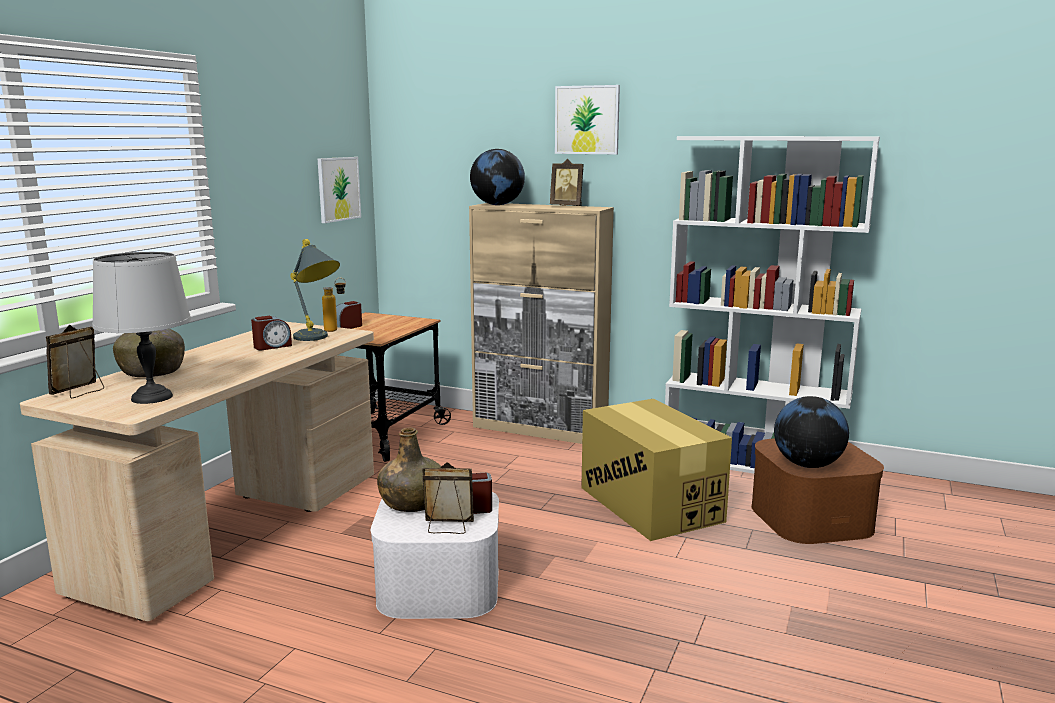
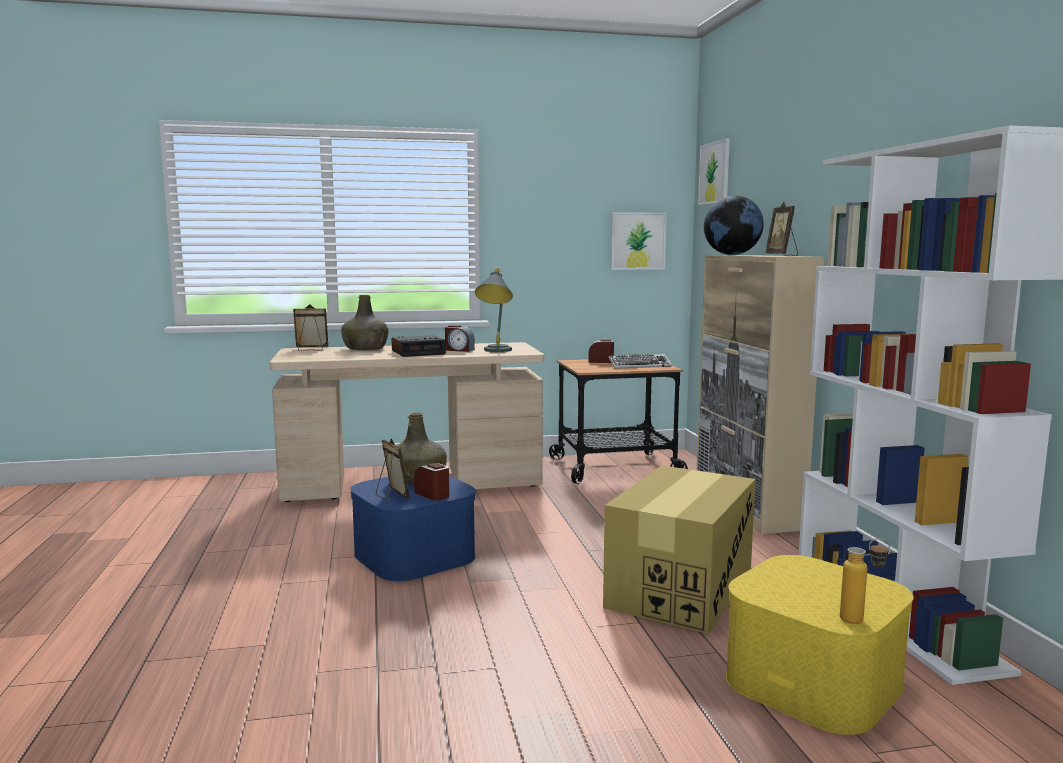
camera: 55 degrees right, 5 degrees down
(151, 397) = (318, 356): grey table lamp -> none
(248, 360) = (419, 352): none -> alarm clock
(336, 330) = (527, 350): bottle -> bottle (861, 622)
(395, 323) = (639, 365): none -> keyboard
(439, 585) = (414, 555): white storage box -> blue storage box
(587, 120) = (814, 156): picture -> picture (714, 173)
(808, 465) = (774, 589): globe -> none
(811, 517) = (814, 681): brown storage box -> yellow storage box

